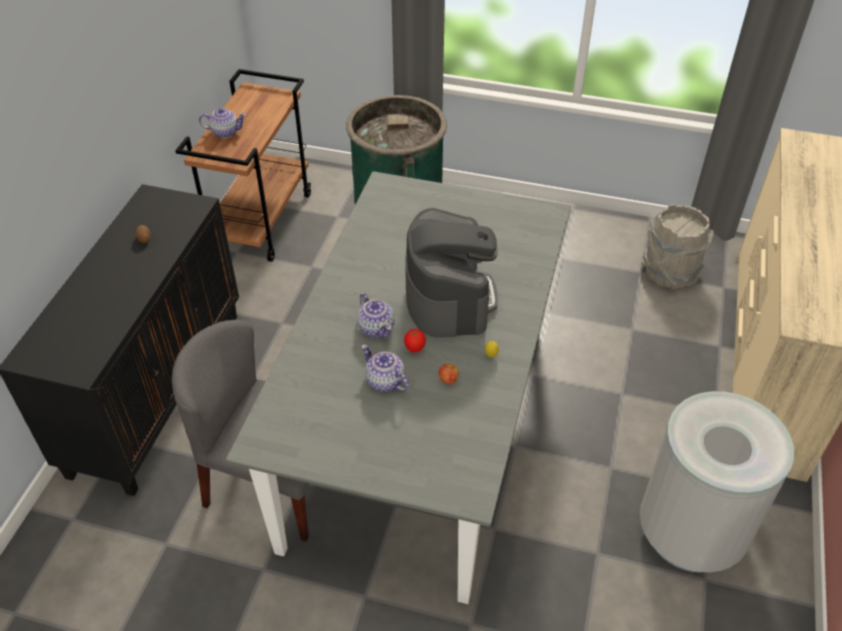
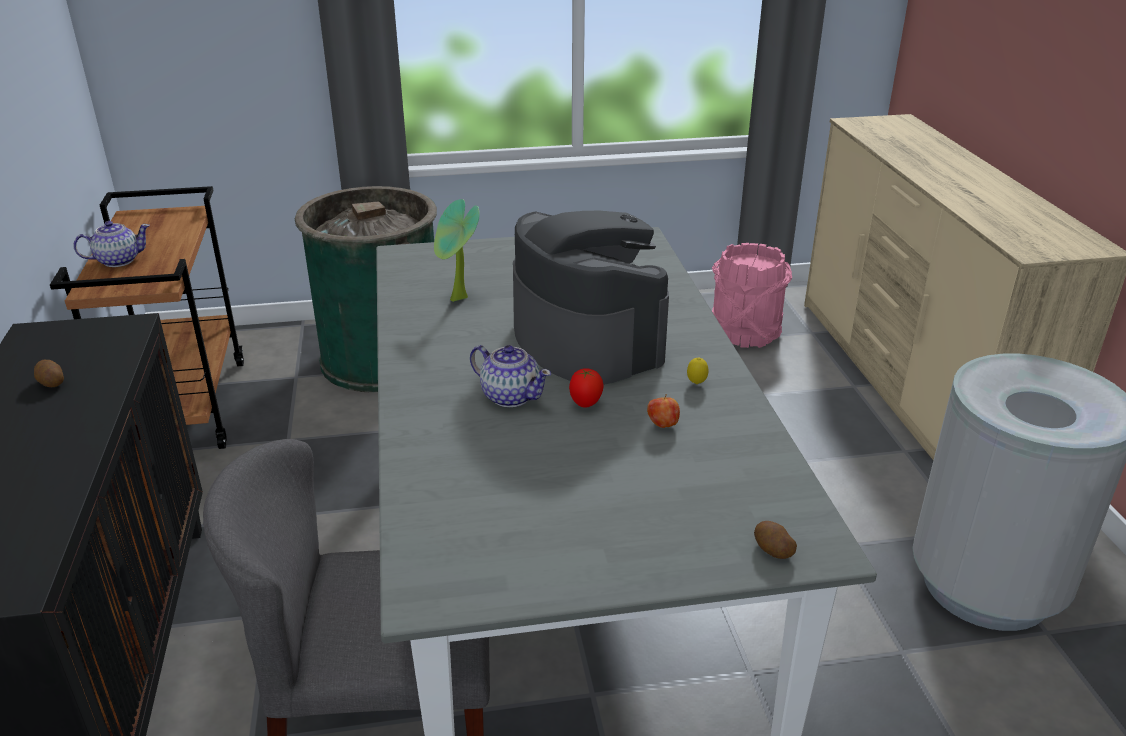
camera: 25 degrees left, 15 degrees down
(385, 381) = (573, 452): teapot -> none
(393, 238) = (458, 300): none -> potted plant
(444, 487) = (772, 550): none -> potato
(669, 272) = (745, 333): grey bucket -> pink bucket

